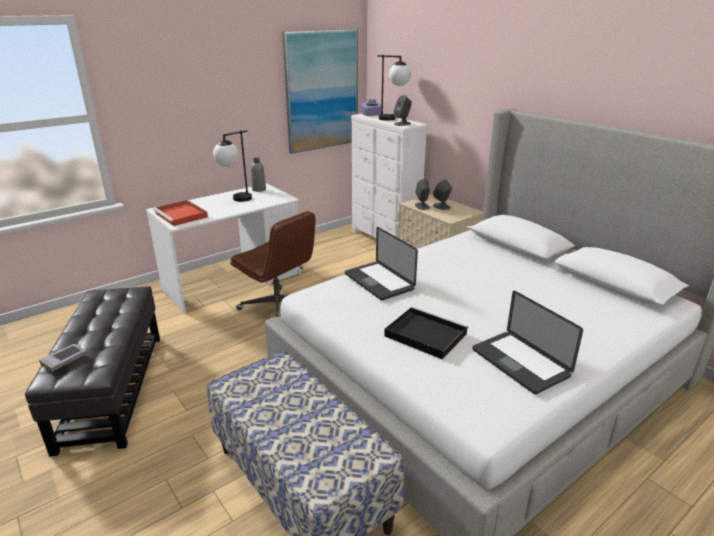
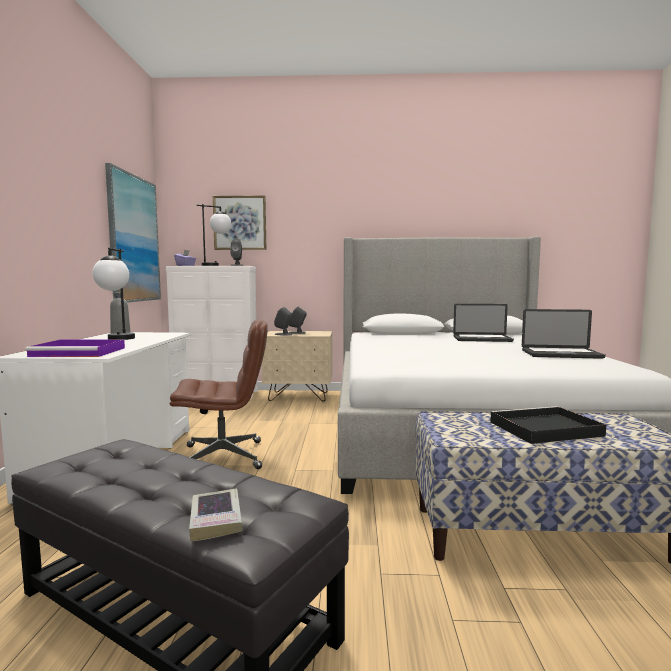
camera: 50 degrees left, 20 degrees down
(182, 215) = (80, 352): red tray -> purple tray
(379, 281) = (395, 351): laptop -> laptop (482, 339)
(422, 73) = (240, 223): none -> picture
(424, 334) = (497, 359): black tray -> black tray (543, 429)

